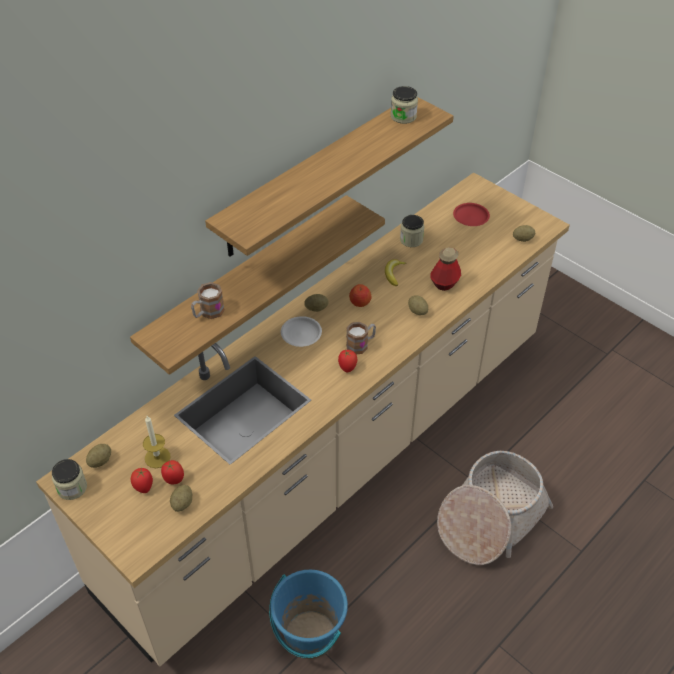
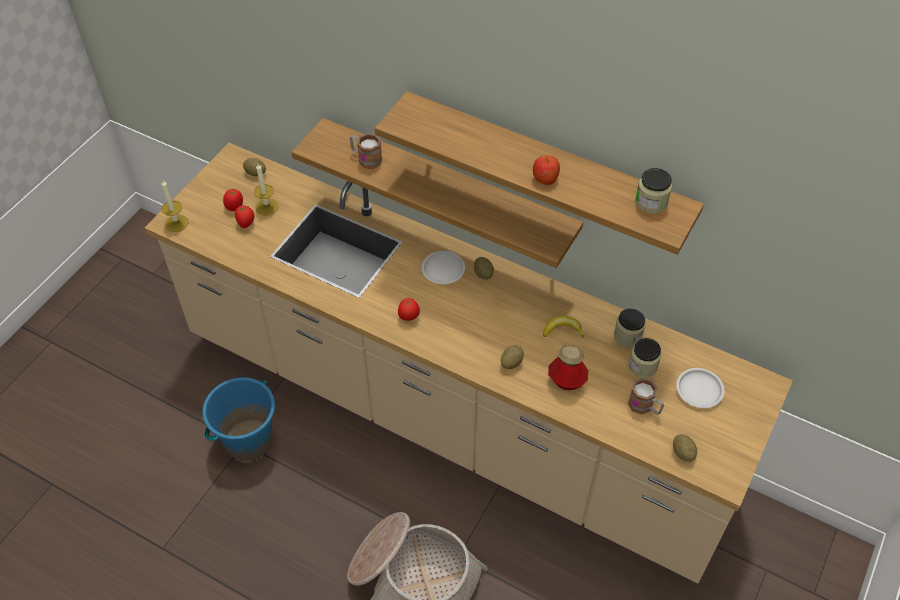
camera: 75 degrees right, 5 degrees up
(72, 488) = (226, 165): jar -> jar (642, 366)
(141, 547) = (176, 223): none -> candle
(182, 503) = (222, 236): potato -> none
(360, 302) = (506, 308): apple -> apple (545, 178)
(361, 344) = (444, 322): mug -> mug (644, 407)
(471, 217) = (699, 390): red plate -> white plate

